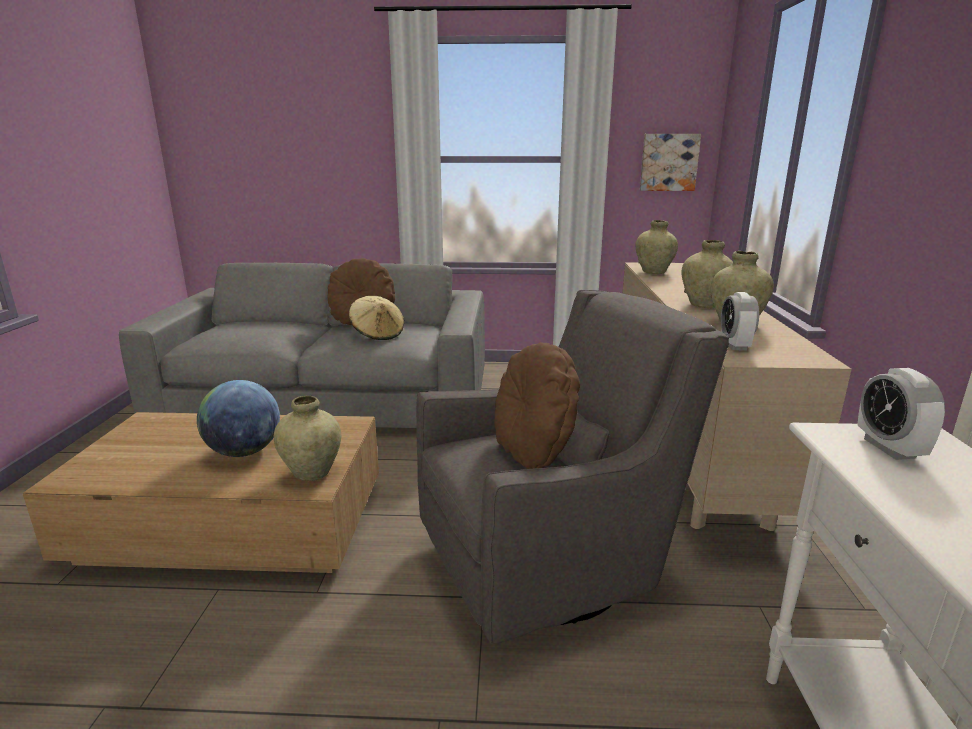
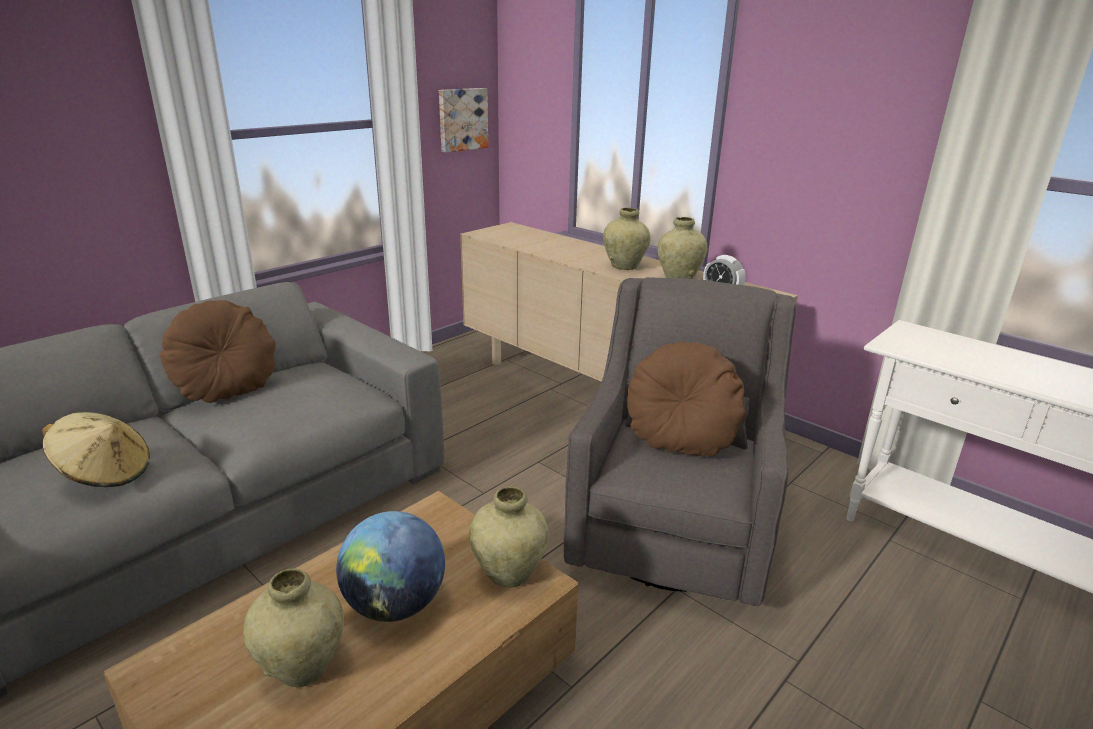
camera: 50 degrees left, 5 degrees up
(378, 334) = (293, 398): beige hat -> beige hat (105, 474)
(653, 272) = (511, 240): beige vase -> beige vase (302, 668)
(889, 448) = (919, 342): alarm clock -> none

